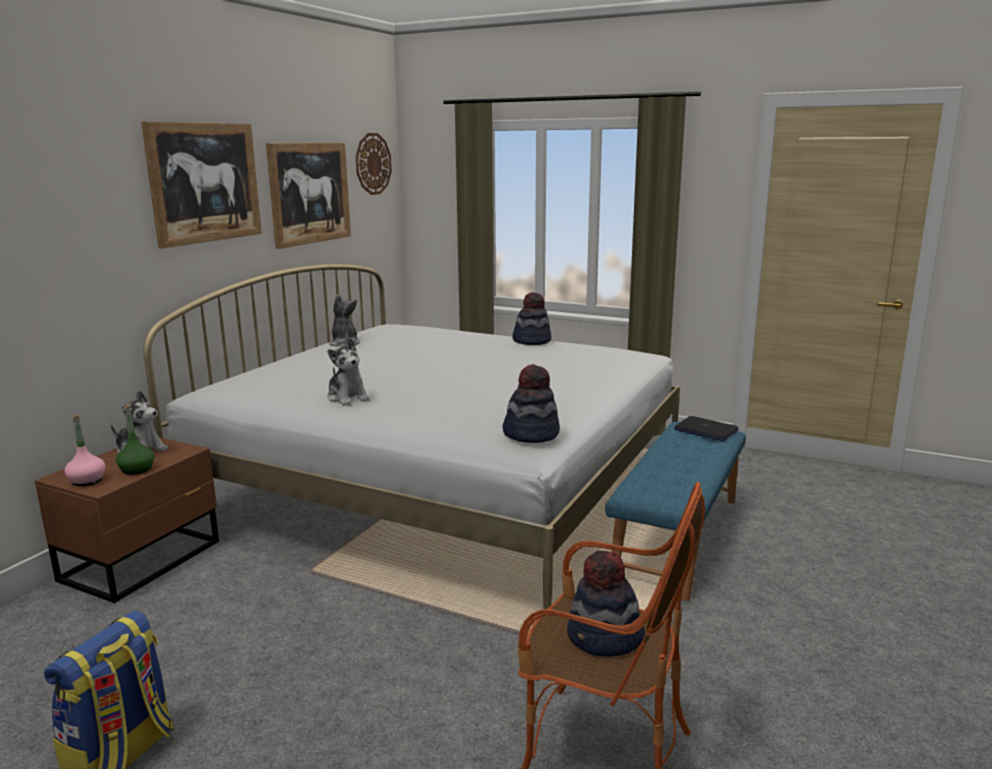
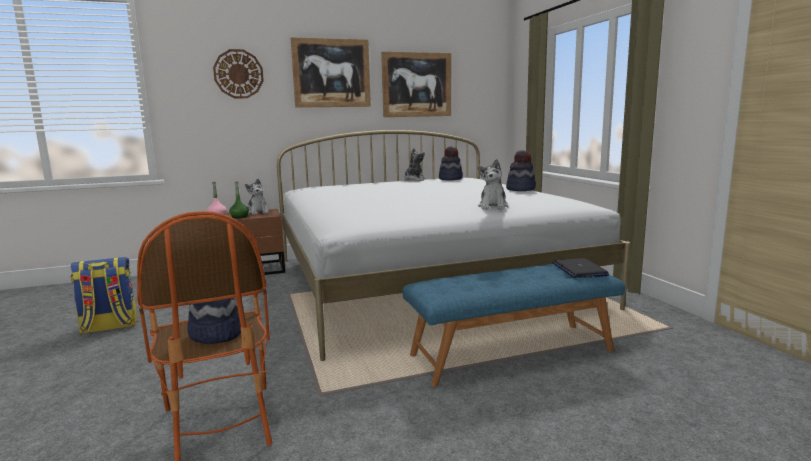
camera: 45 degrees right, 5 degrees down
(348, 398) = (336, 196): plush toy -> plush toy (493, 206)
(373, 164) = (480, 68): wall clock -> wall clock (238, 74)
(531, 434) = (359, 220): hat -> hat (450, 179)

